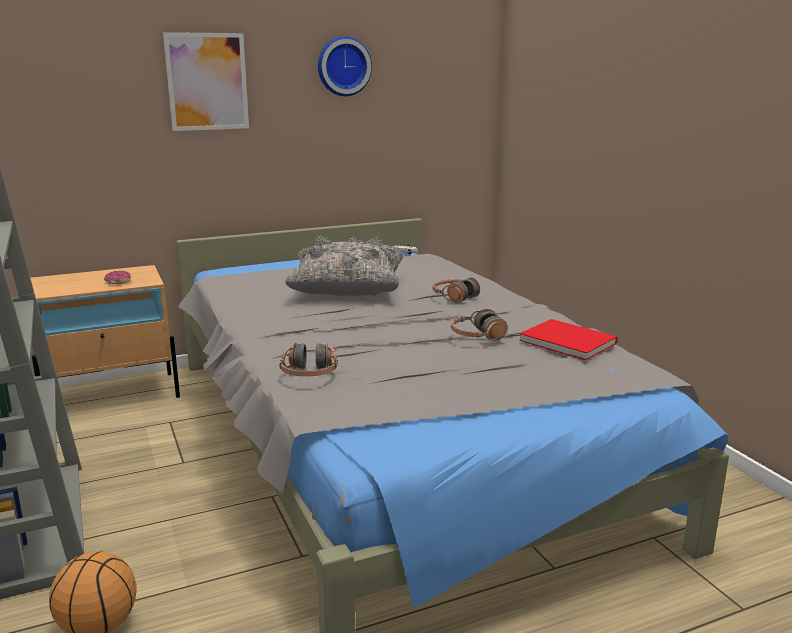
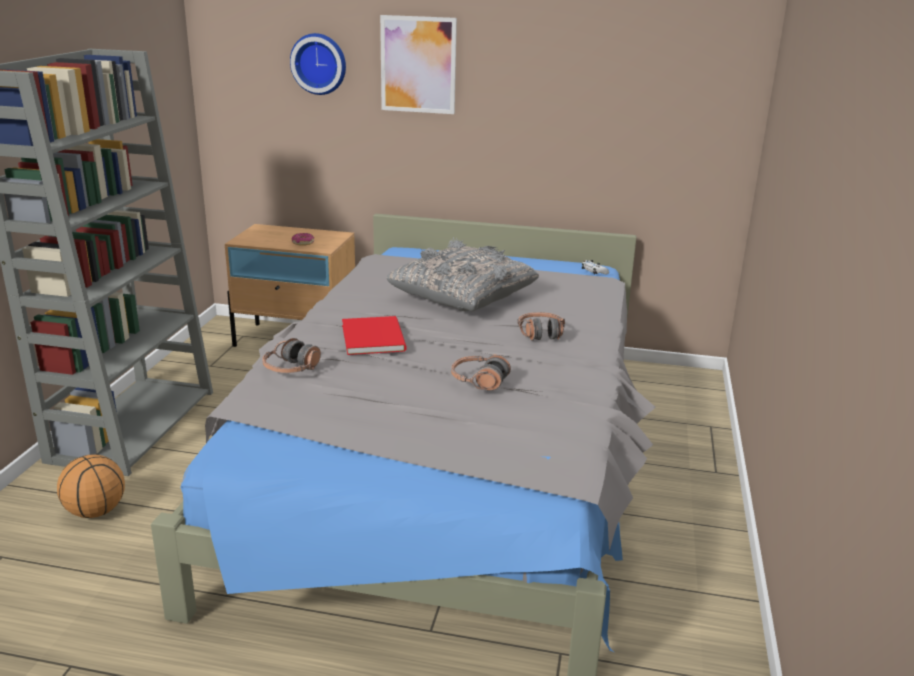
camera: 35 degrees right, 5 degrees up
(343, 66) = (562, 57): wall clock -> wall clock (319, 63)
(566, 340) = (554, 413): red book -> red book (375, 337)

